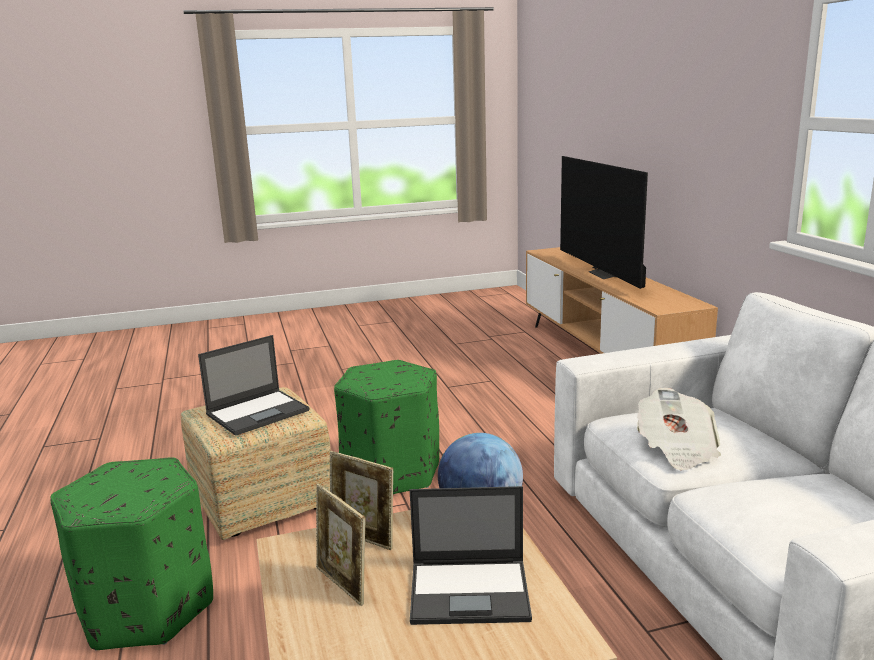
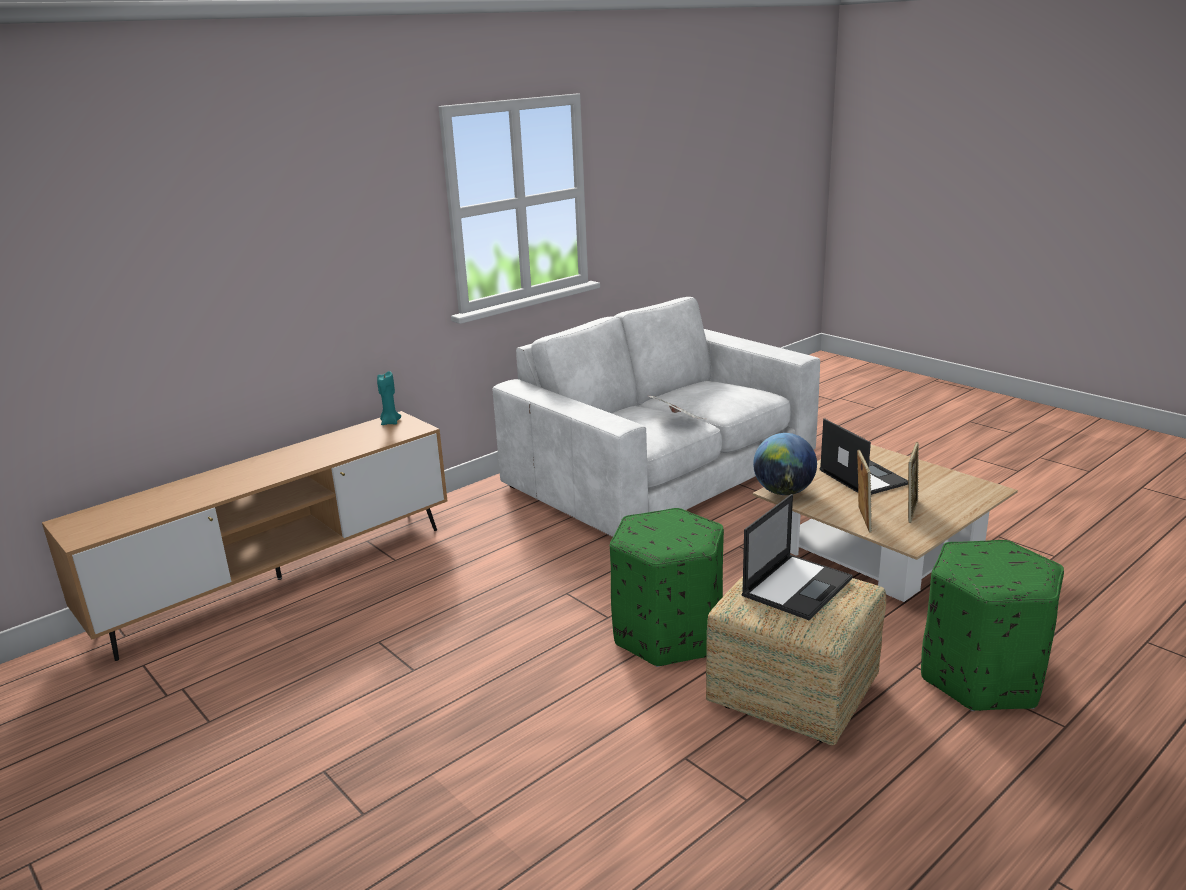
camera: 115 degrees left, 5 degrees up
(258, 412) = (797, 586): laptop -> laptop turned 105 degrees clockwise
(606, 274) = (260, 470): television -> none
(685, 303) = (390, 422): none -> turquoise candle

